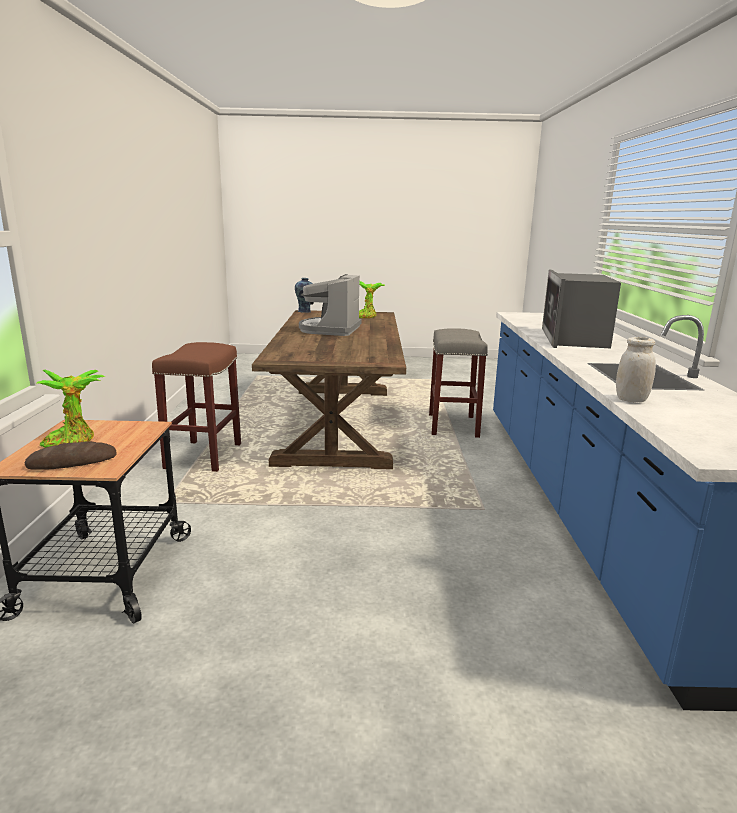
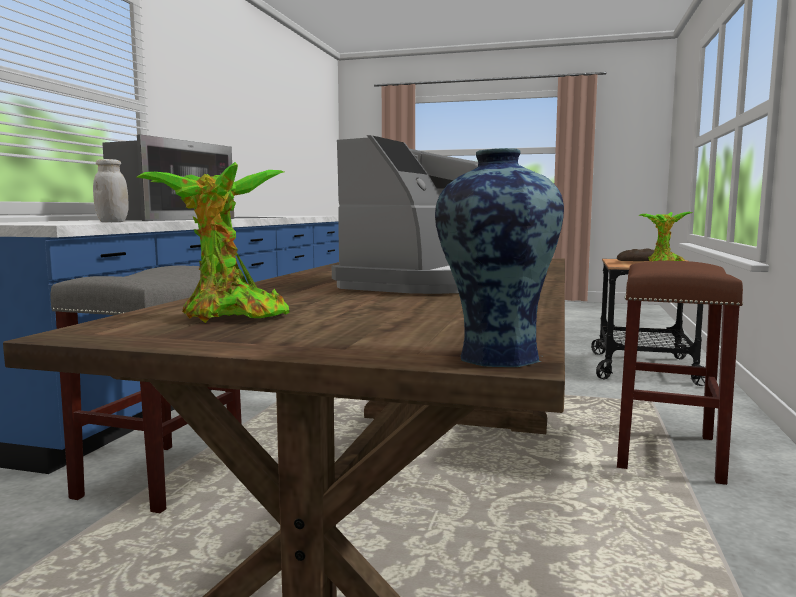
camera: 165 degrees left, 10 degrees down
(631, 400) = (302, 216): white jar -> white jar (112, 222)

